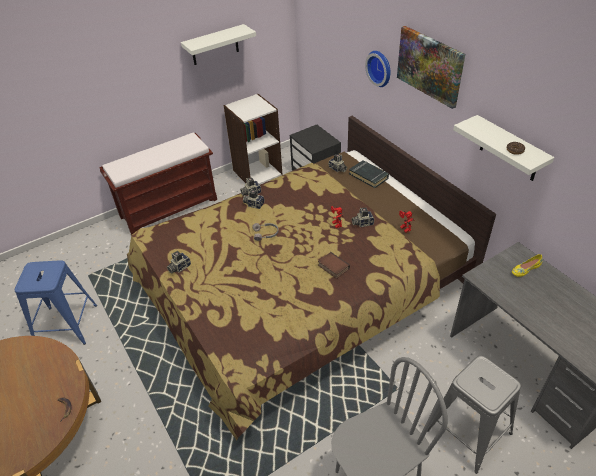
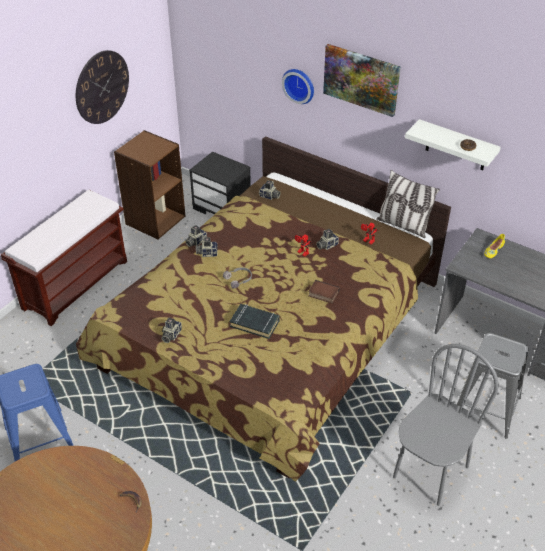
camera: 25 degrees left, 0 degrees up
(214, 45) = (102, 87): white shelf -> wall clock
(257, 172) = (155, 220): white bookcase -> brown bookcase
(368, 176) = (305, 197): black book -> black book (255, 323)
(449, 222) = (403, 225): none -> pillow

